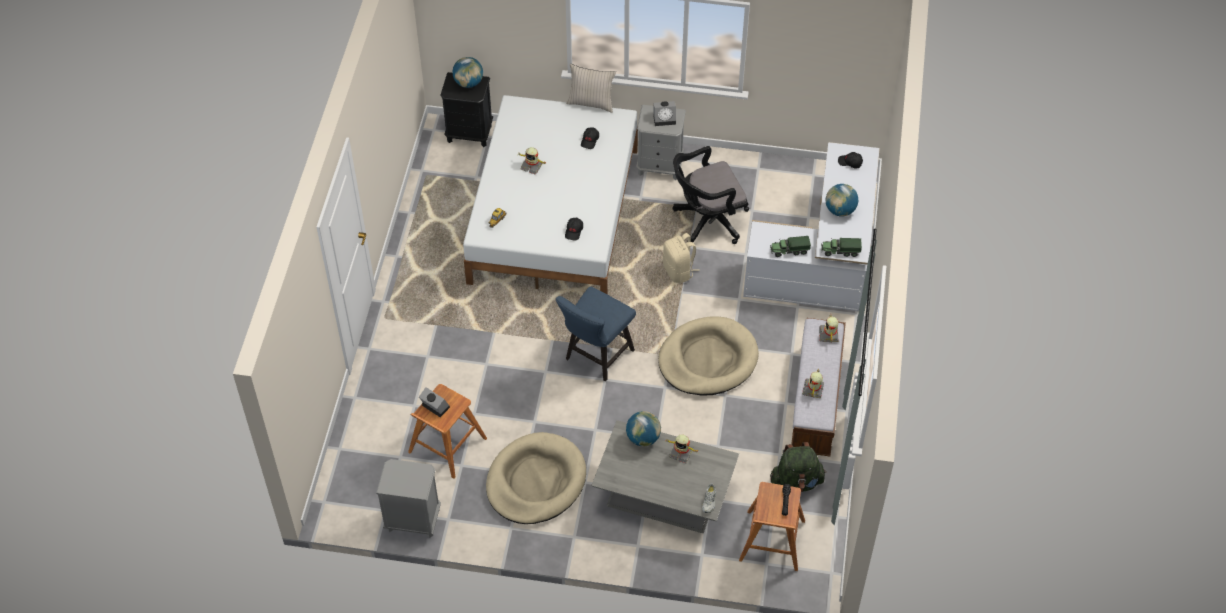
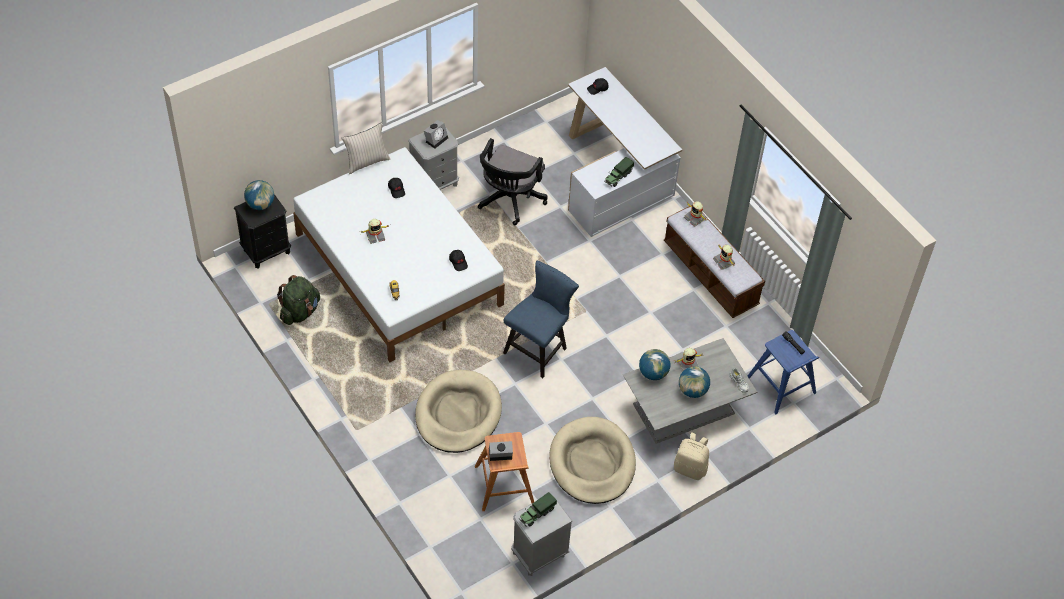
camera: 45 degrees left, 0 degrees up
(596, 357) = (538, 348): blue chair -> blue chair turned 135 degrees counterclockwise
(679, 271) = (529, 249): beige backpack -> beige backpack (690, 468)
(707, 359) = (613, 296): beige dog bed -> beige dog bed (458, 414)
(772, 541) = (781, 386): brown stool -> blue stool
(796, 482) = (755, 336): green backpack -> green backpack (300, 312)
(840, 210) = (626, 126): globe -> globe (692, 391)
(840, 251) = (656, 154): toy truck -> toy truck (537, 514)

